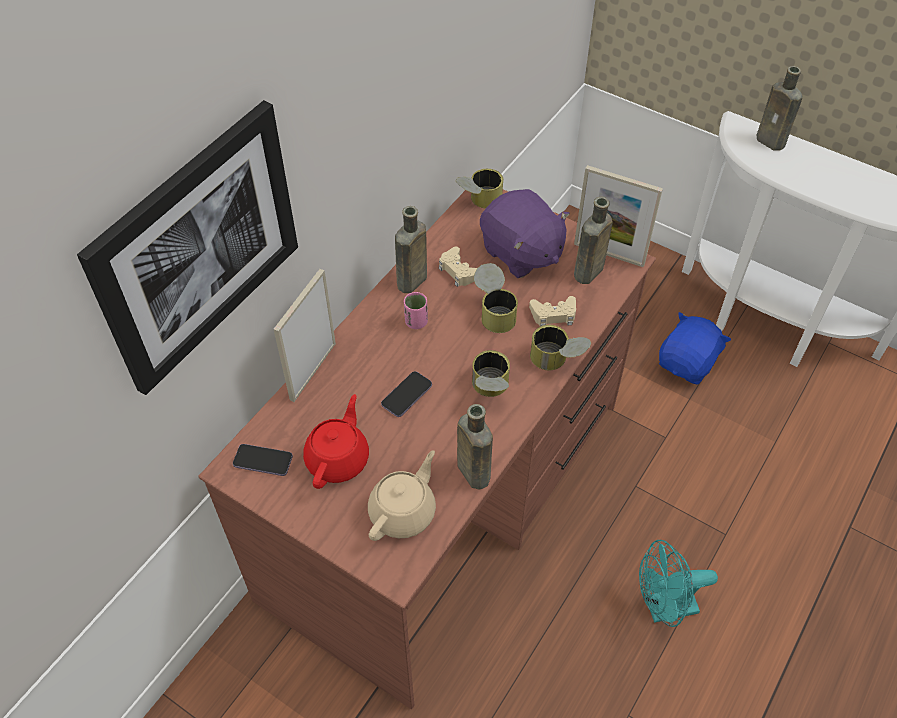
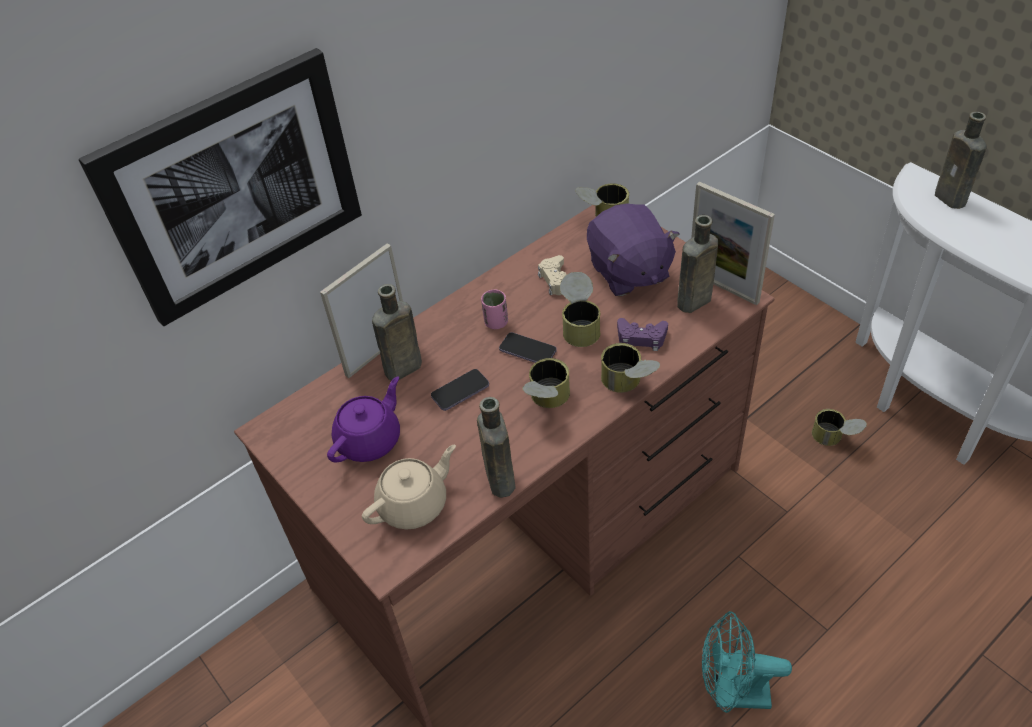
camera: 20 degrees right, 5 degrees down
(263, 461) = (298, 428): phone -> phone (527, 350)
(338, 459) = (370, 440): red teapot -> purple teapot
(410, 283) = (504, 284): brown bottle -> brown bottle (401, 370)
(553, 315) = (641, 338): beige game controller -> purple game controller
(687, 363) = (835, 438): blue plush toy -> can

